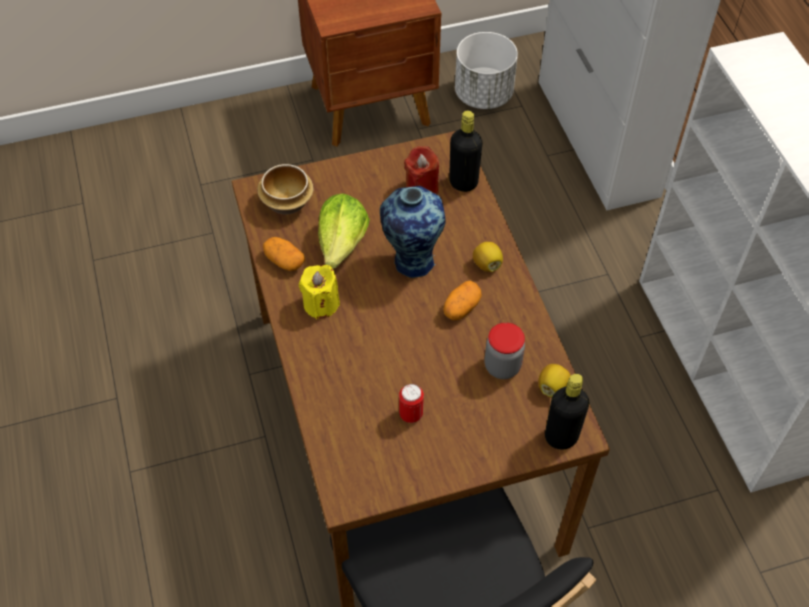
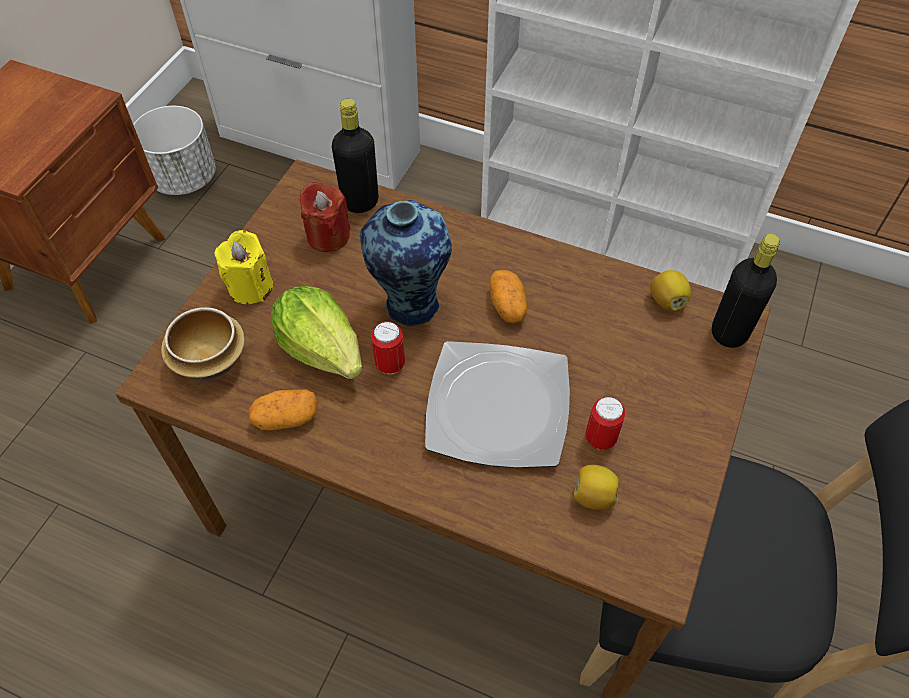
camera: 50 degrees left, 0 degrees up
(321, 304) = (380, 423): yellow candle -> yellow candle (250, 287)
(363, 281) = (390, 364): none -> can
(382, 350) = (496, 408): none -> plate
(487, 264) = (476, 251): lemon -> lemon (593, 496)
(502, 366) = (608, 322): jar -> none

